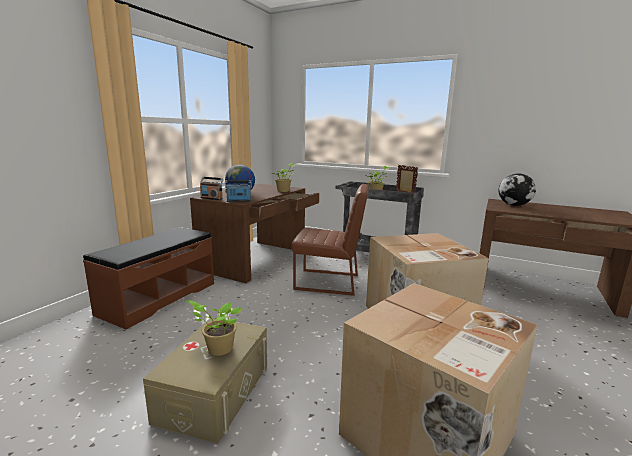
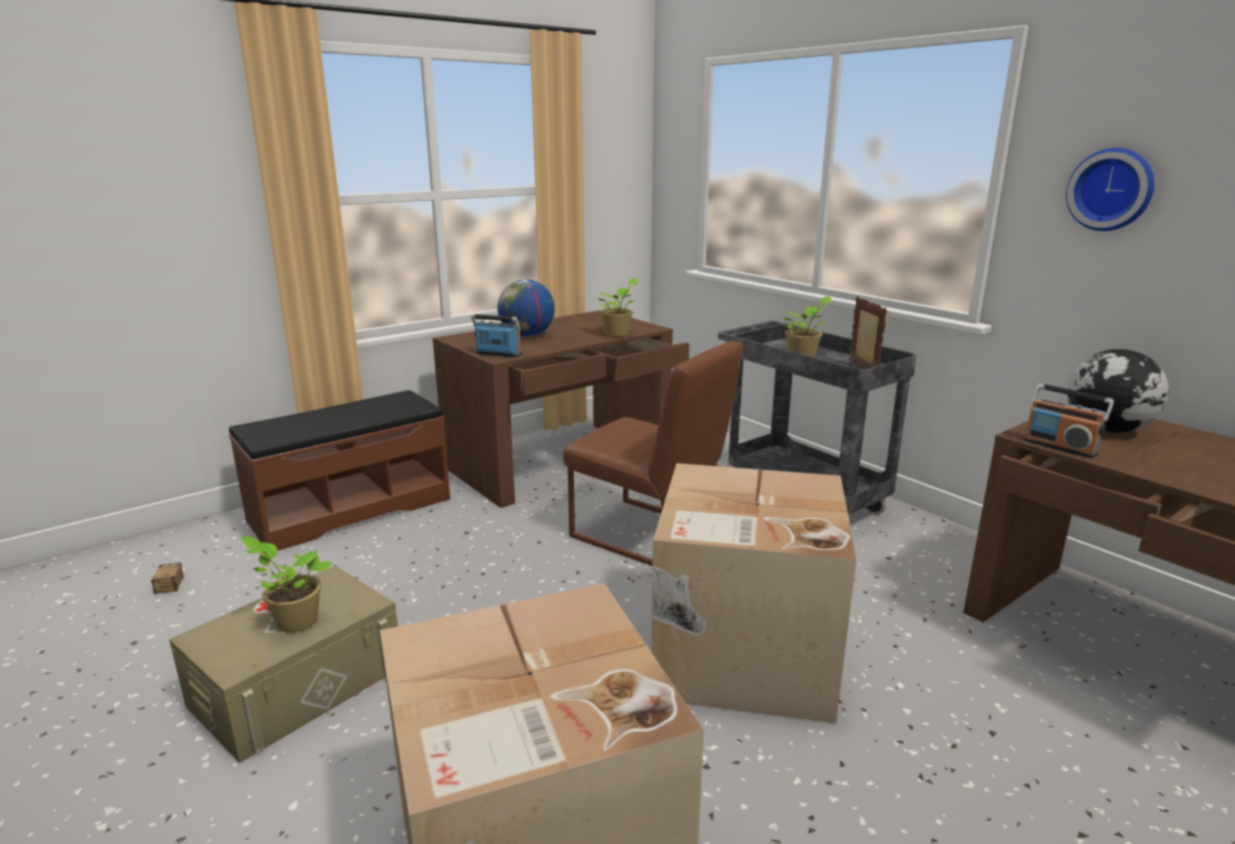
camera: 25 degrees right, 5 degrees up
(70, 368) = (164, 596): none -> storage box
(211, 198) = (463, 343): radio -> radio (1060, 447)
(495, 116) = (1111, 189): none -> wall clock

